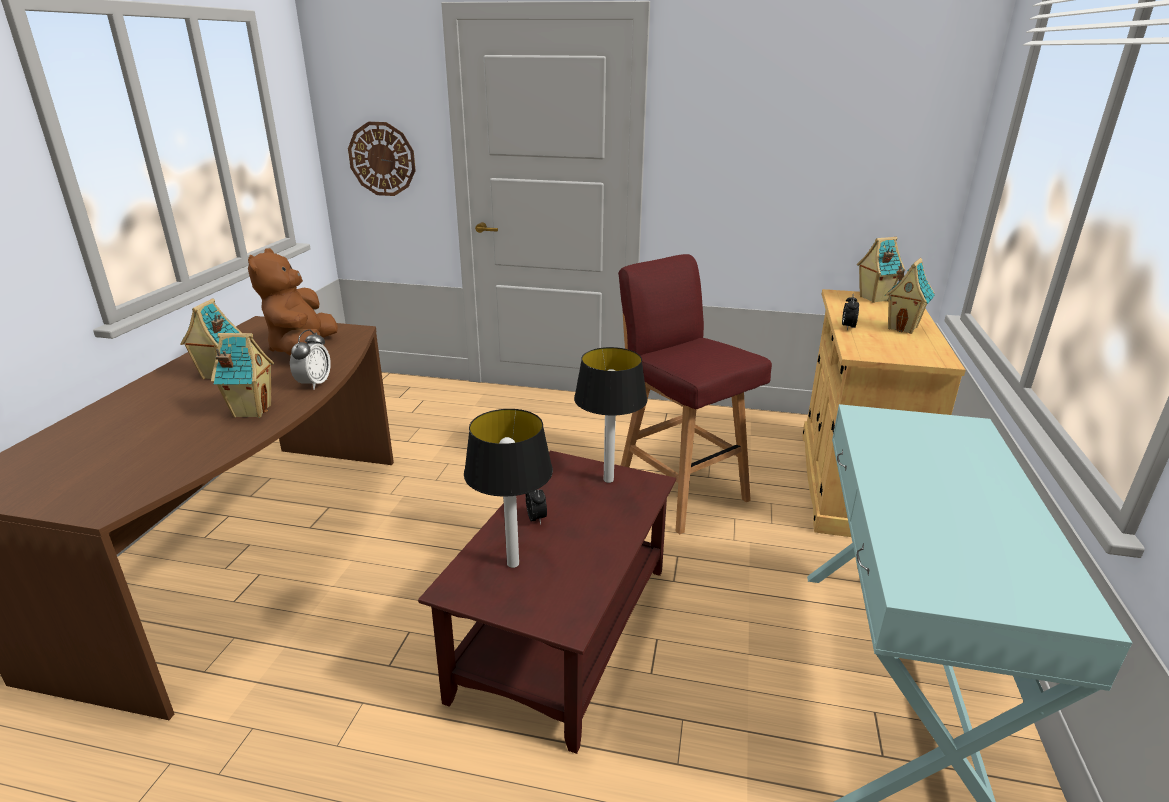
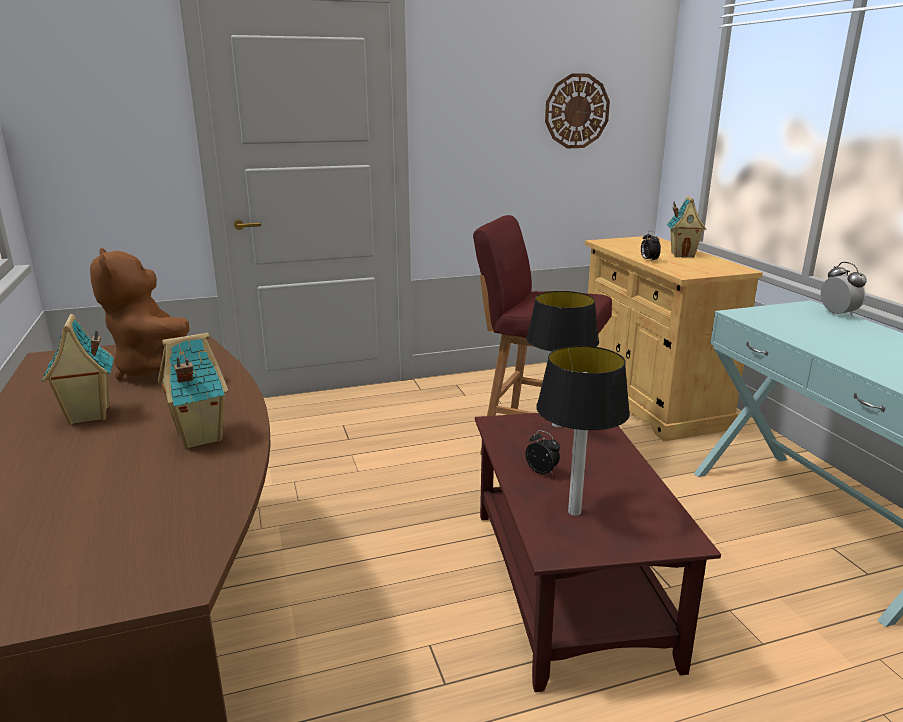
camera: 30 degrees left, 5 degrees down
(314, 384) = (231, 397): alarm clock -> alarm clock (838, 314)
(382, 159) = (104, 156): wall clock -> wall clock (576, 111)
(873, 298) = (630, 241): toy house -> none

